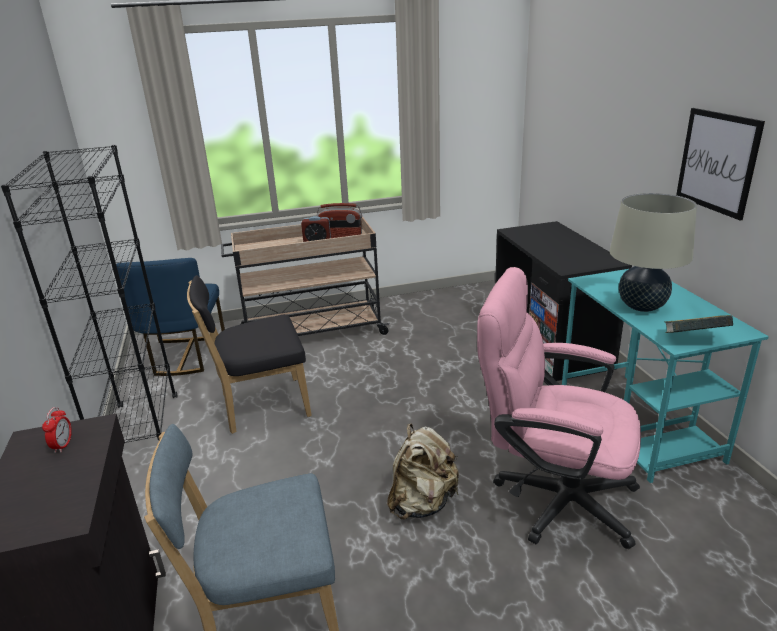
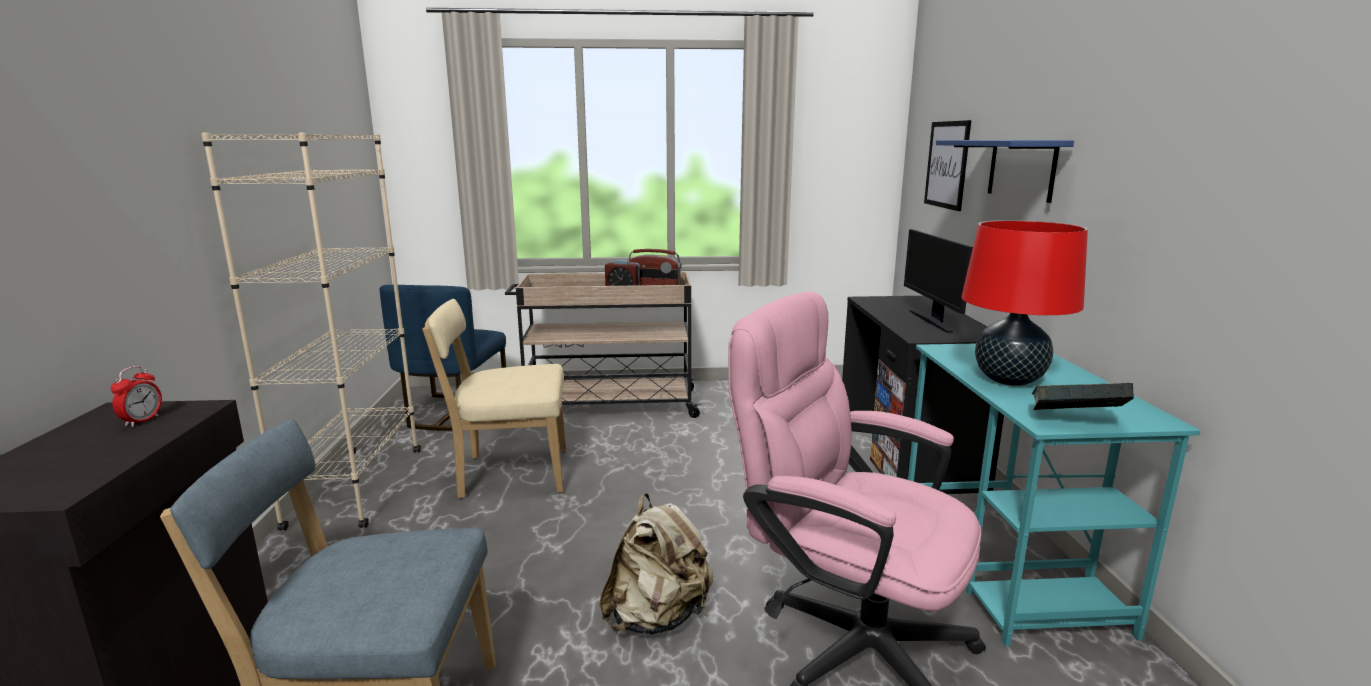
camera: 10 degrees right, 10 degrees down
(142, 436) = (356, 487): black bookcase -> beige bookcase
(260, 406) = (508, 474): black chair -> beige chair
(569, 250) = (932, 321): none -> monitor
(632, 135) = (1021, 169): none -> blue shelf
(641, 306) = (1009, 380): beige table lamp -> red table lamp
(717, 162) = (1127, 181): picture -> picture (947, 164)

